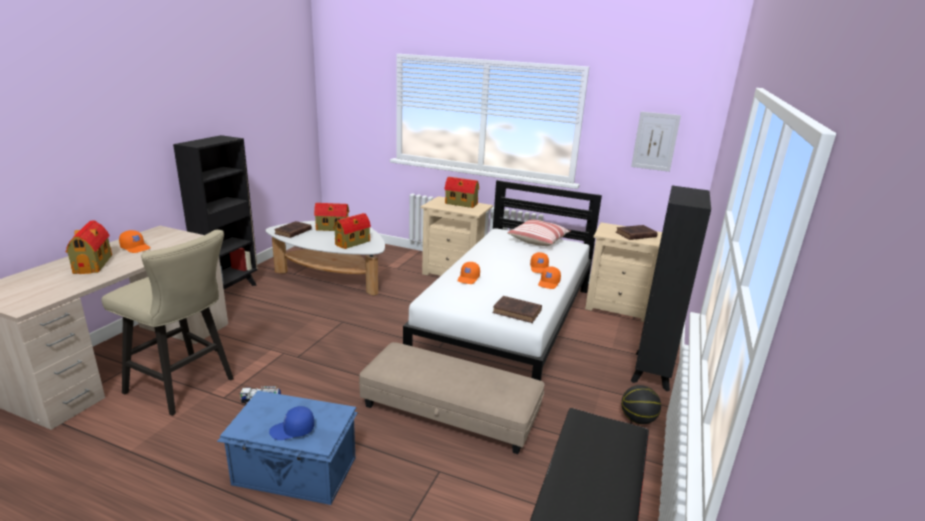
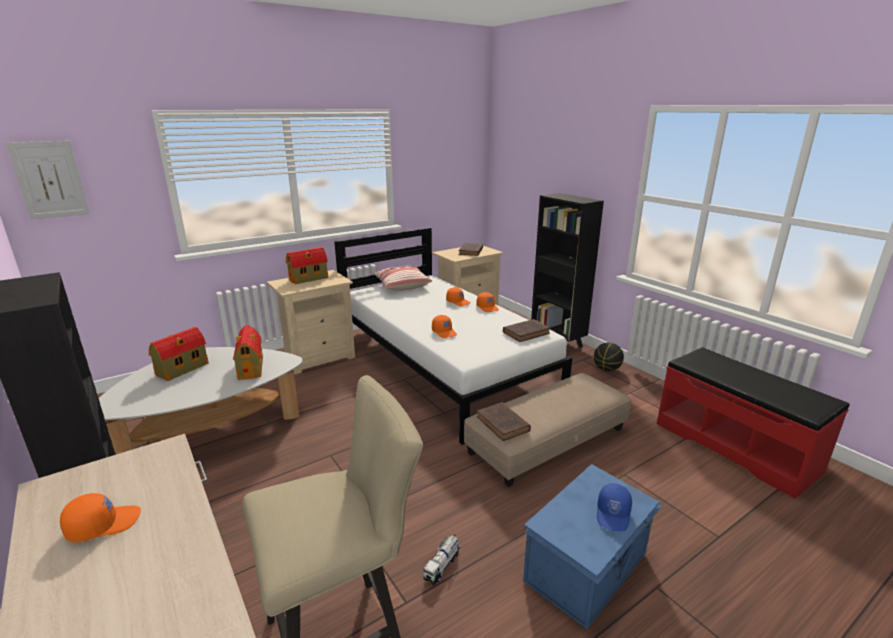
camera: 55 degrees left, 0 degrees up
(93, 264) = (113, 590): toy house -> none
(292, 232) = (141, 398): brown book -> brown book (503, 424)
(655, 141) = (449, 171): picture -> picture (50, 180)

